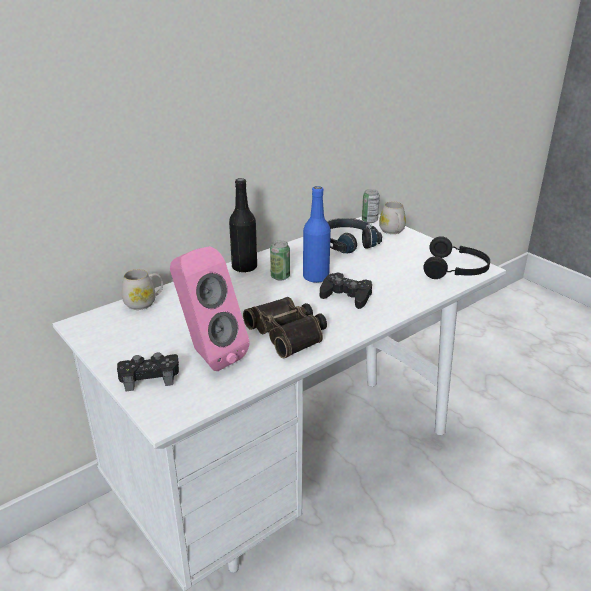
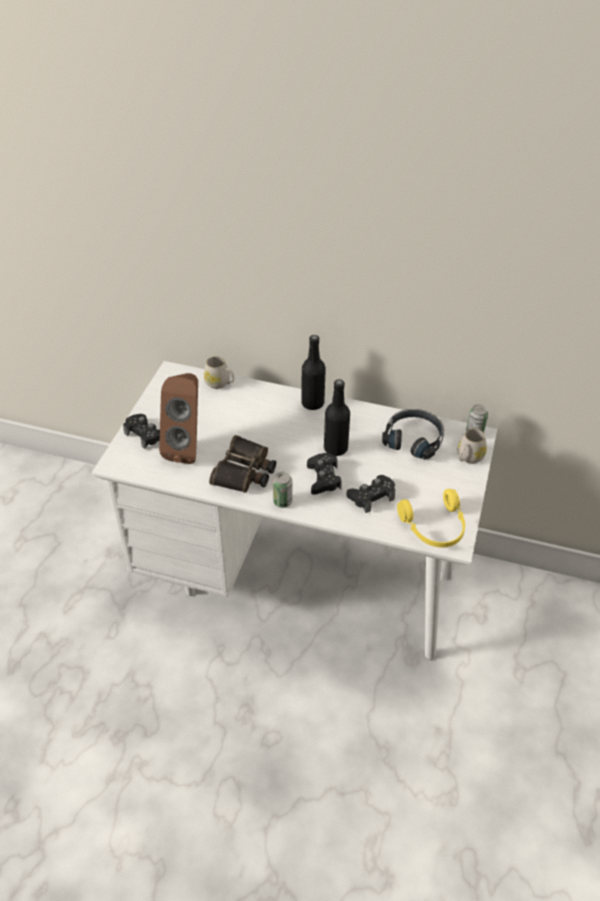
camera: 55 degrees right, 15 degrees up
(208, 355) = (187, 447): pink speaker -> brown speaker
(280, 277) = (317, 429): can -> can (283, 502)
(316, 277) = (335, 448): blue bottle -> black bottle
(393, 282) = (371, 496): none -> black game controller
(456, 270) = (435, 527): black headphones -> yellow headphones

